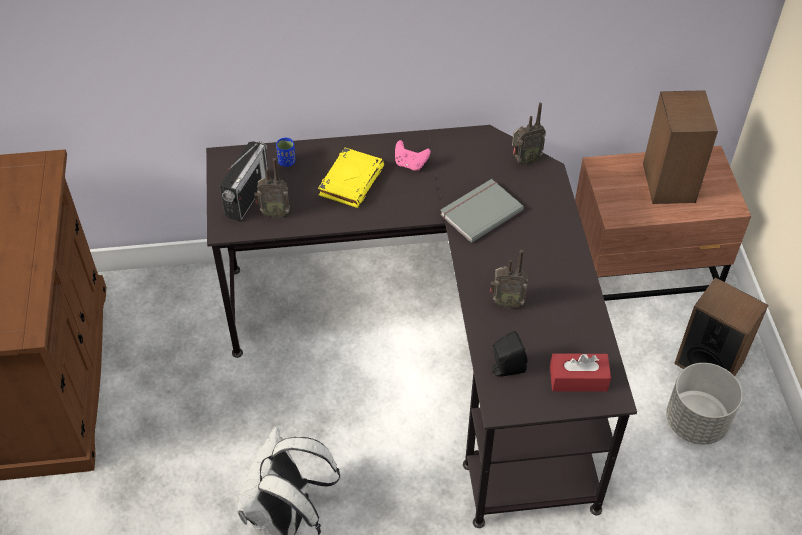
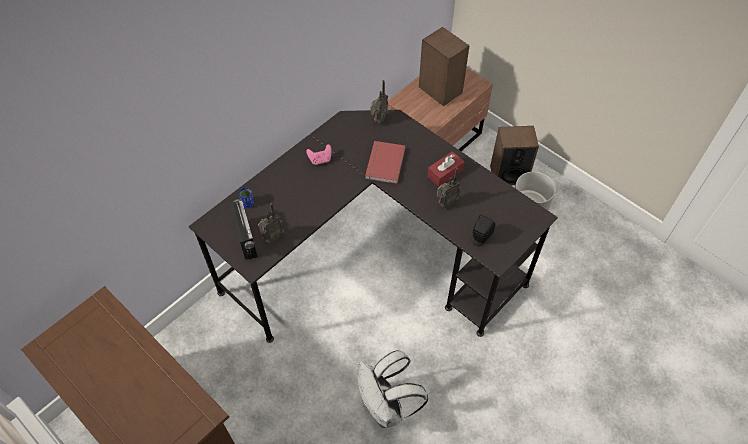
camera: 40 degrees left, 5 degrees up
(351, 180) = (297, 190): yellow book -> none
(479, 211) = (383, 163): grey book -> red book
(578, 379) = (517, 220): red tissue box -> red tissue box (445, 173)

